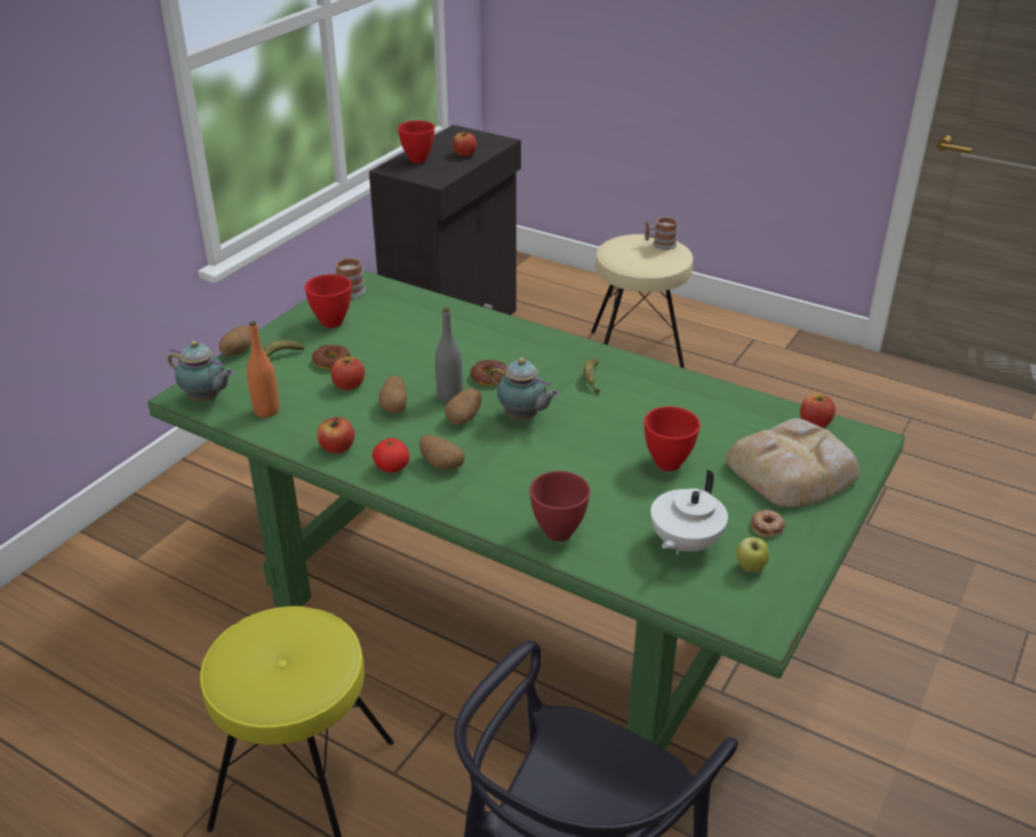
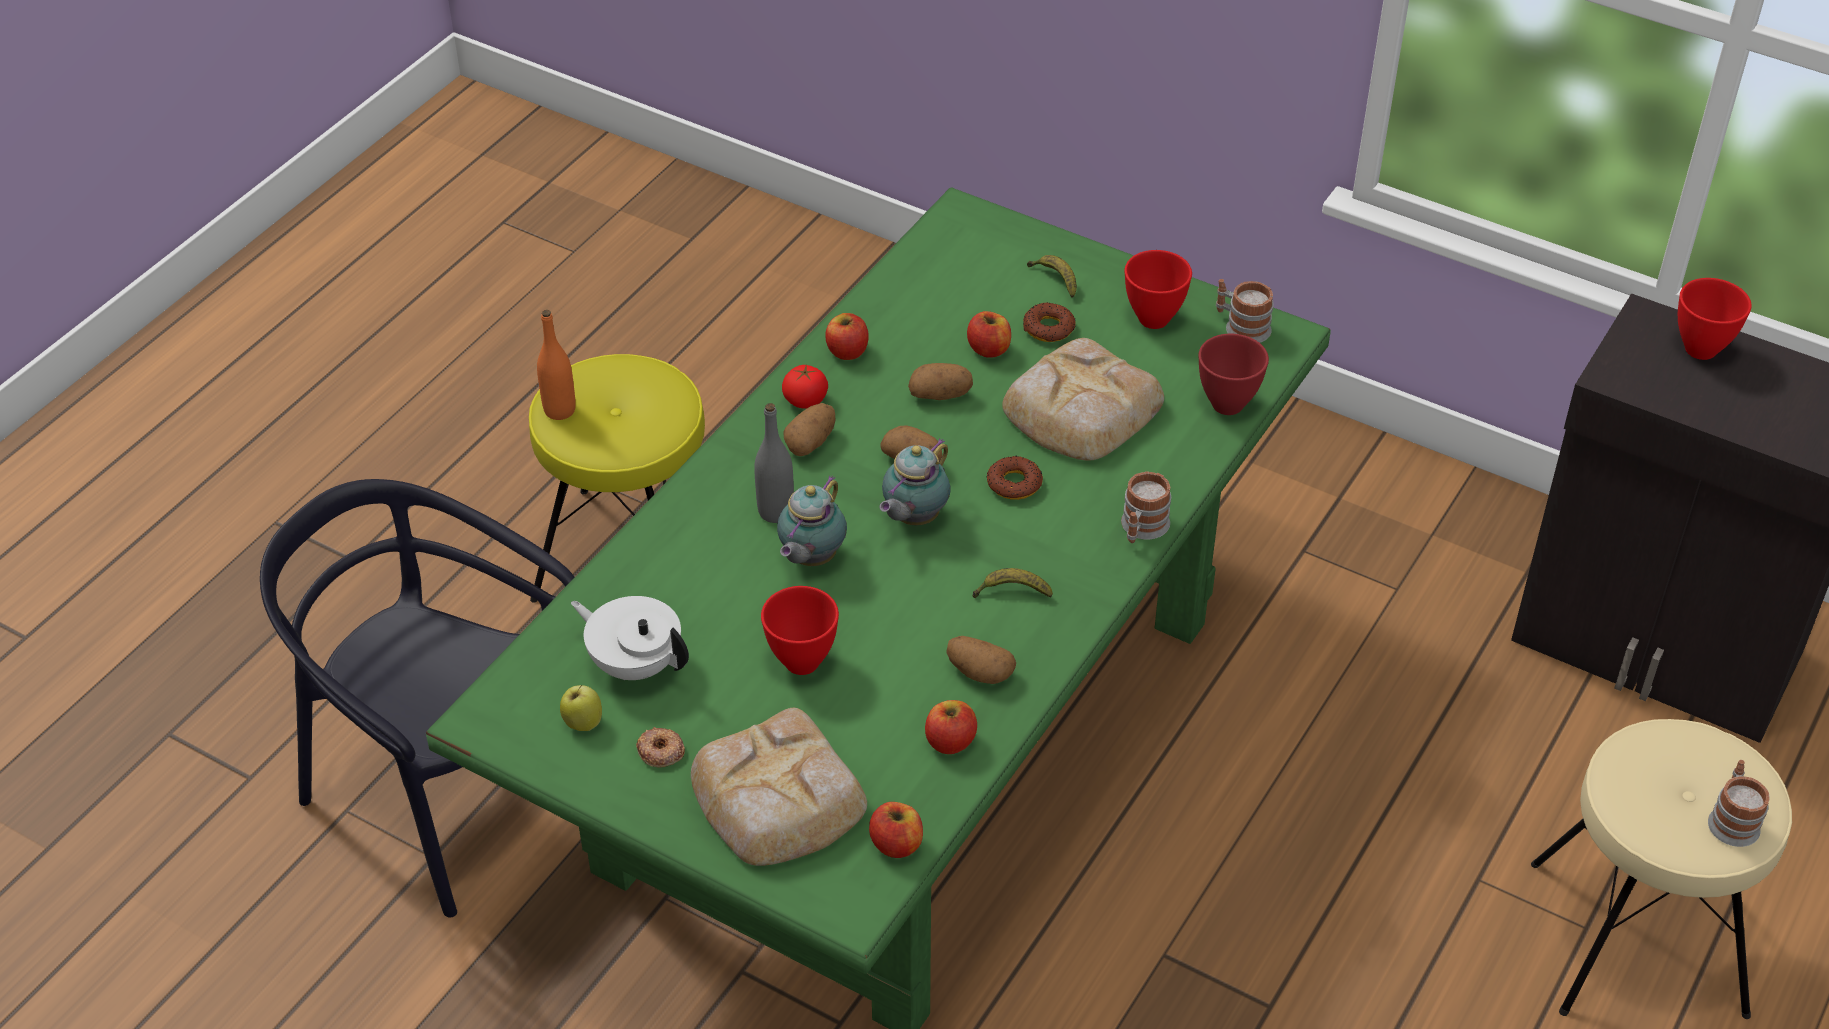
camera: 90 degrees right, 10 degrees up
(206, 399) = (953, 232): teapot -> teapot (810, 559)
(238, 351) = (1068, 242): potato -> potato (979, 672)
(266, 411) = (928, 284): orange bottle -> orange bottle (559, 410)
(418, 352) = (1079, 410): none -> bread
(449, 396) = (964, 445): grey bottle -> grey bottle (776, 511)
(464, 154) = (1750, 409): apple -> apple (950, 741)
(532, 333) = (1142, 529): none -> mug
(559, 533) = (666, 549): red bowl -> red bowl (1226, 405)

